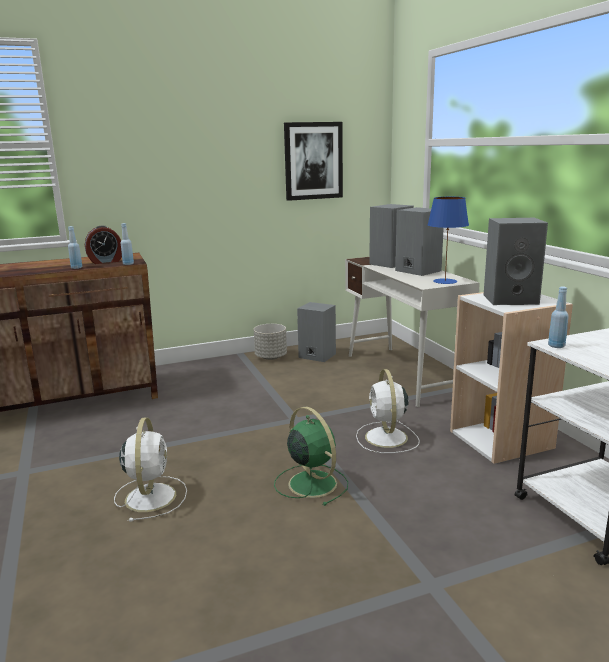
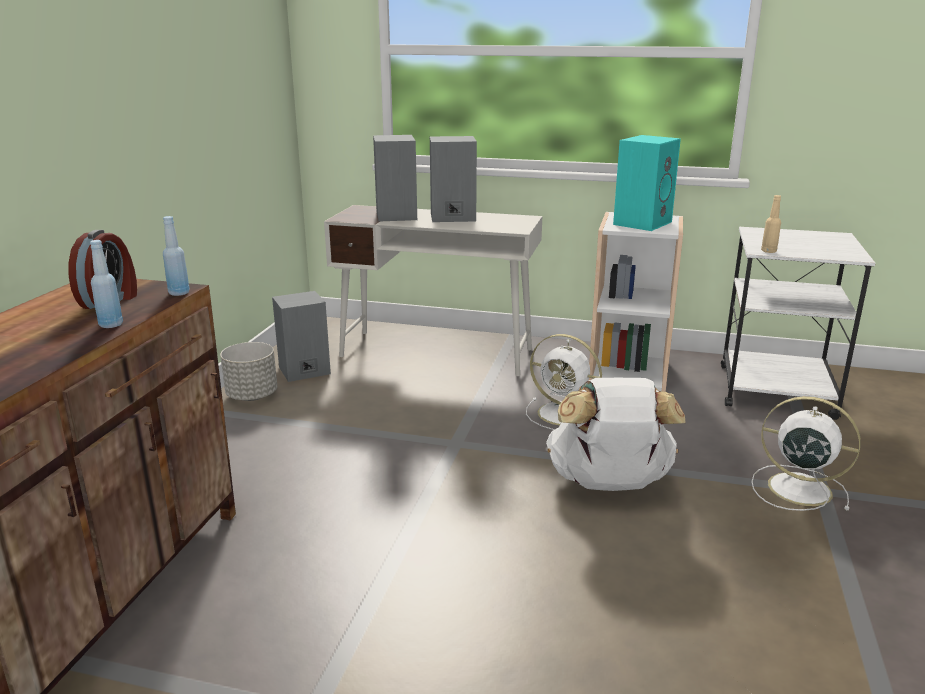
camera: 55 degrees left, 5 degrees up
(151, 496) = (528, 599): white fan -> white fan (796, 488)
(311, 483) = (609, 484): green fan -> white backpack
(313, 161) = (232, 78): picture -> none
(445, 281) = (516, 221): blue table lamp -> none
(511, 299) = (642, 223): grey speaker -> turquoise speaker
(556, 346) = (768, 251): blue bottle -> beige bottle

